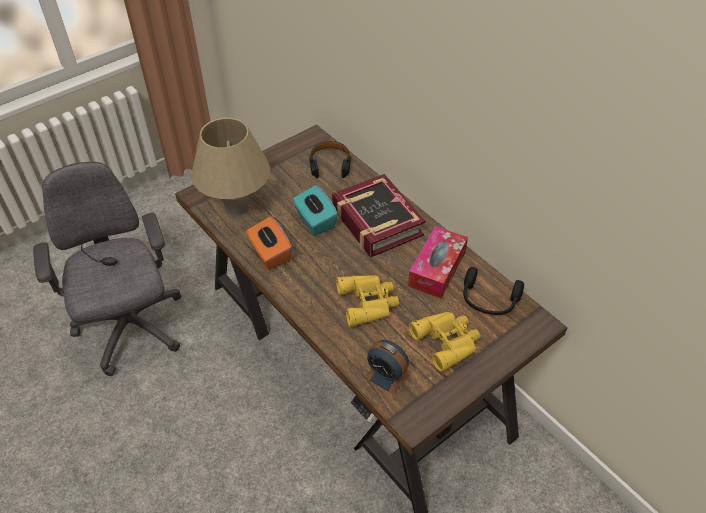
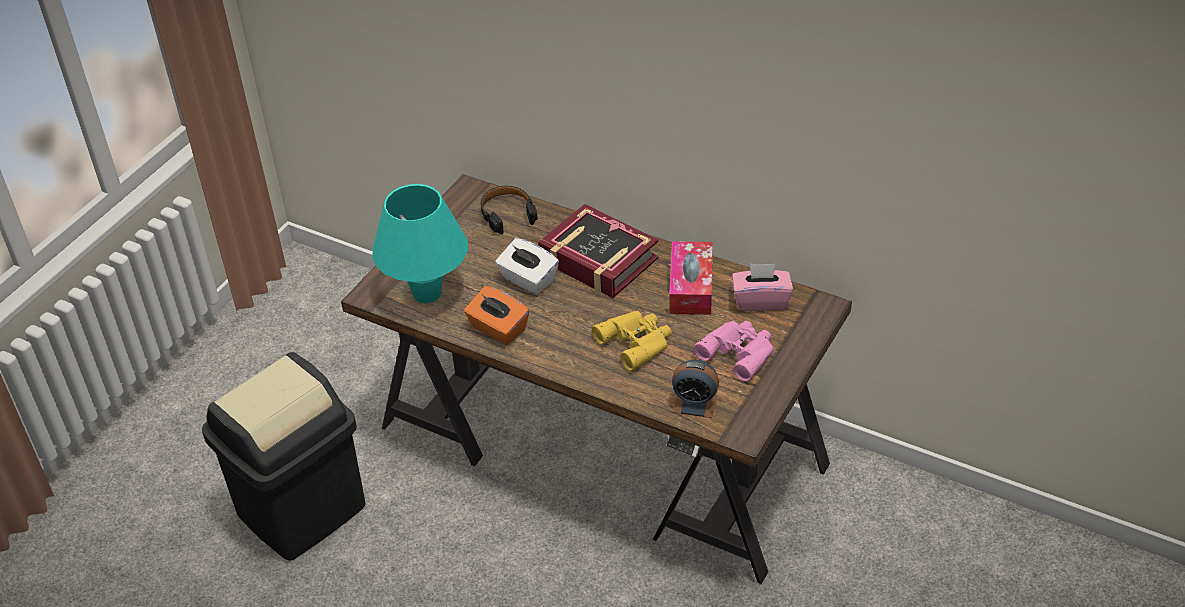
camera: 20 degrees left, 5 degrees down
(131, 329) = (301, 509): grey office chair -> black trash can
(237, 207) = (427, 293): beige table lamp -> turquoise table lamp
(315, 221) = (528, 280): turquoise tissue box -> white tissue box
(447, 341) = (739, 352): yellow binoculars -> pink binoculars
(488, 300) = (761, 301): black headphones -> pink tissue box

